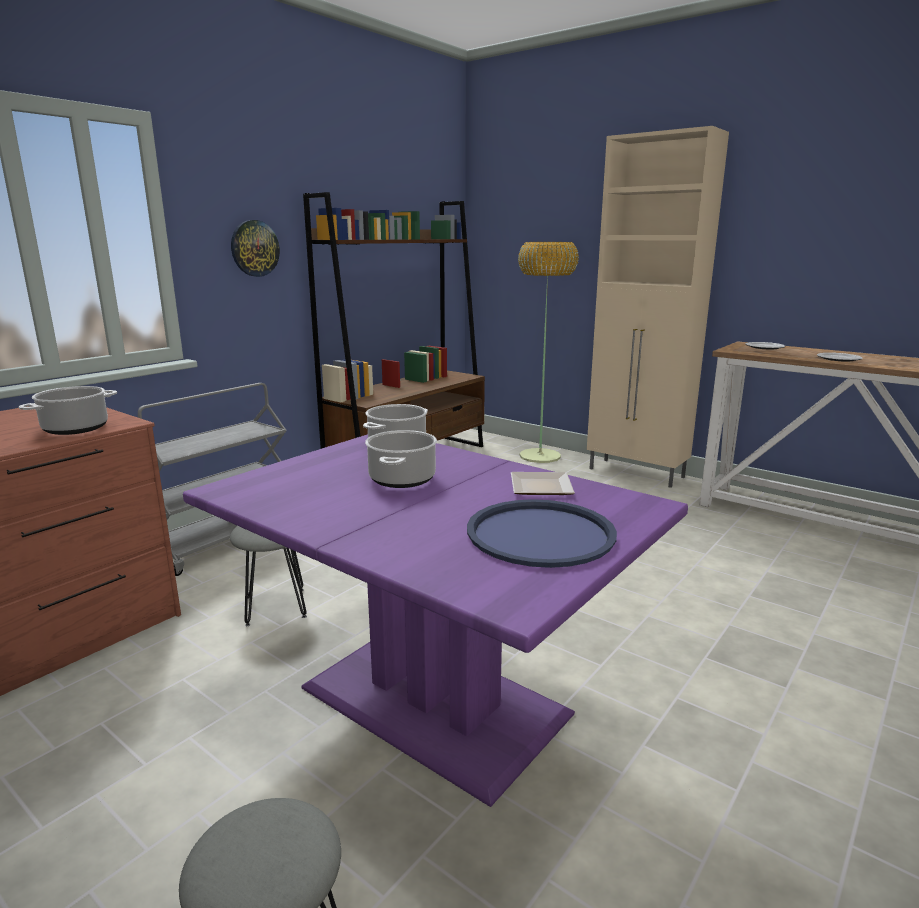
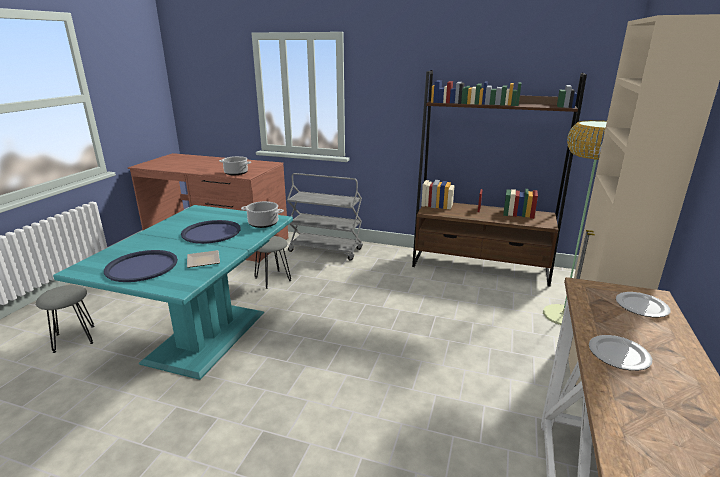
camera: 70 degrees right, 5 degrees up
(254, 248) = (394, 103): wall clock -> none
(402, 479) = (211, 232): cooking pot -> blue tray
(432, 703) = (205, 336): purple dining table -> turquoise dining table

